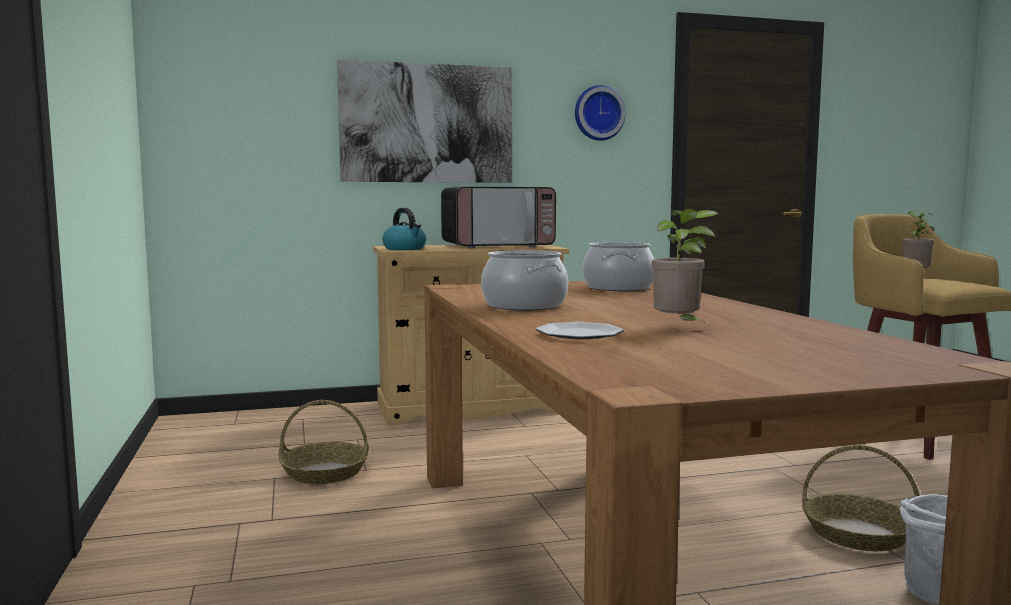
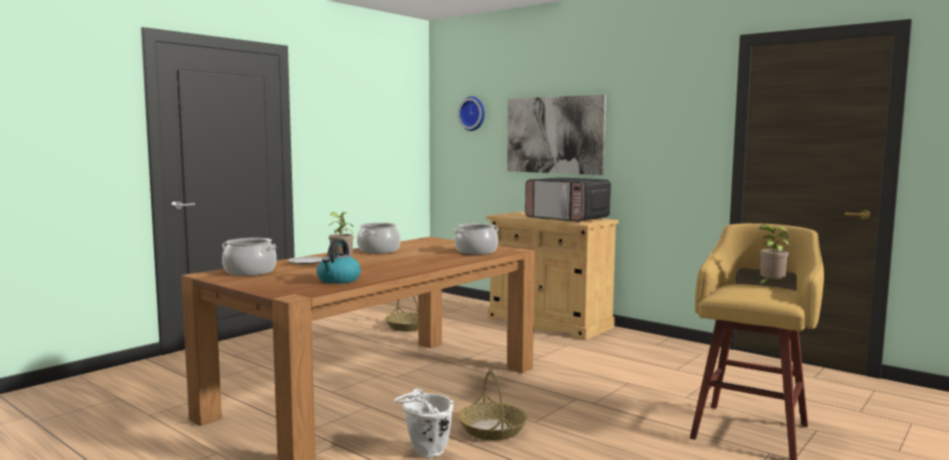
camera: 55 degrees right, 0 degrees up
(405, 249) = (507, 215): kettle -> kettle (338, 280)
(598, 113) = (668, 123): wall clock -> wall clock (473, 113)
(651, 365) = (250, 272): none -> cooking pot

